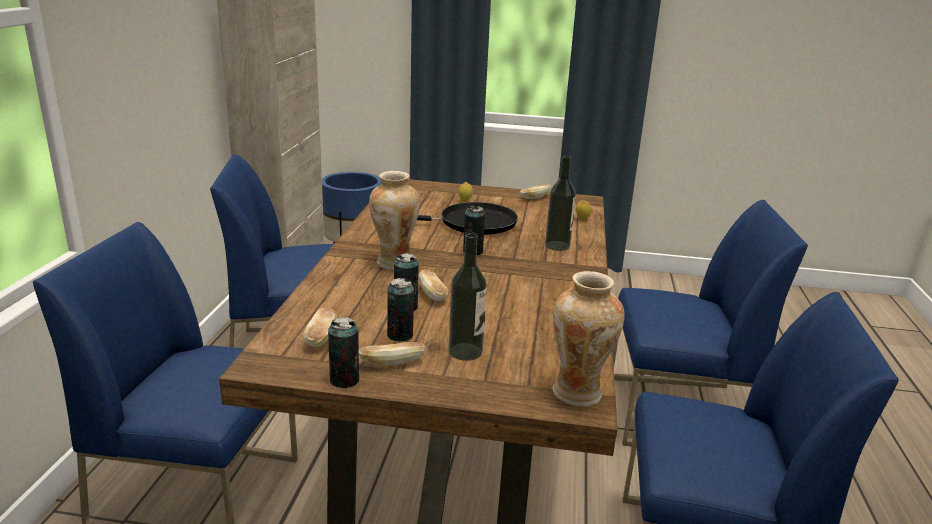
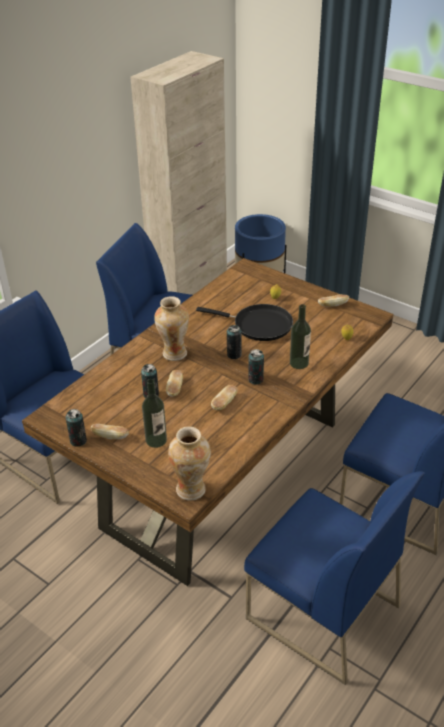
camera: 30 degrees right, 15 degrees up
(321, 338) = (87, 406): bread -> bread (224, 403)
(400, 335) = (130, 417): can -> can (255, 380)

